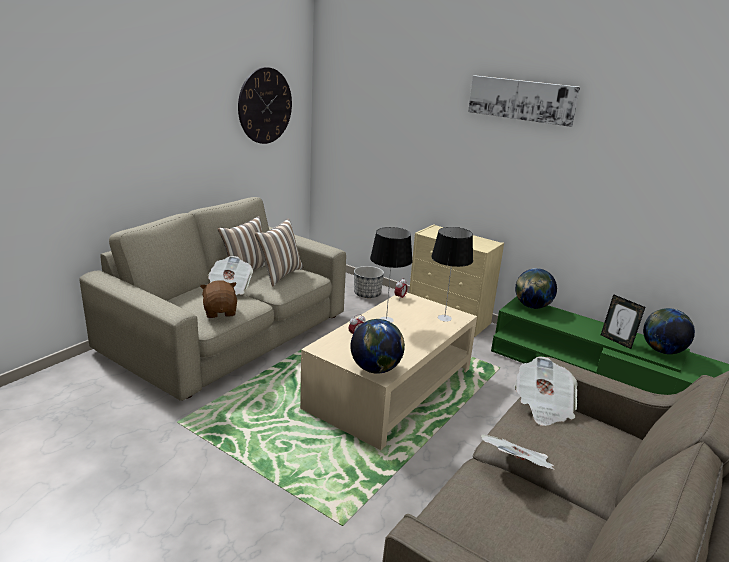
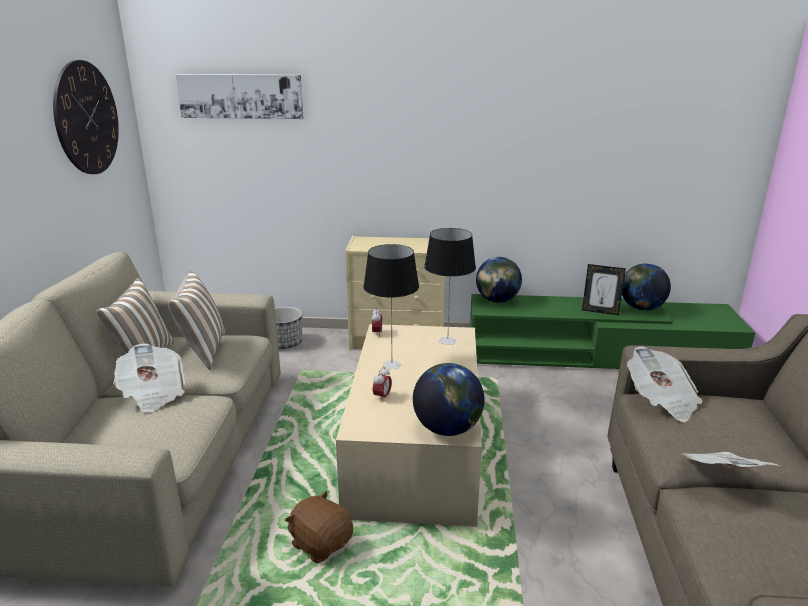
camera: 30 degrees left, 0 degrees up
(220, 312) = (175, 431): brown plush toy -> brown plush toy (321, 543)
(522, 100) = (442, 67): picture -> picture (241, 96)

